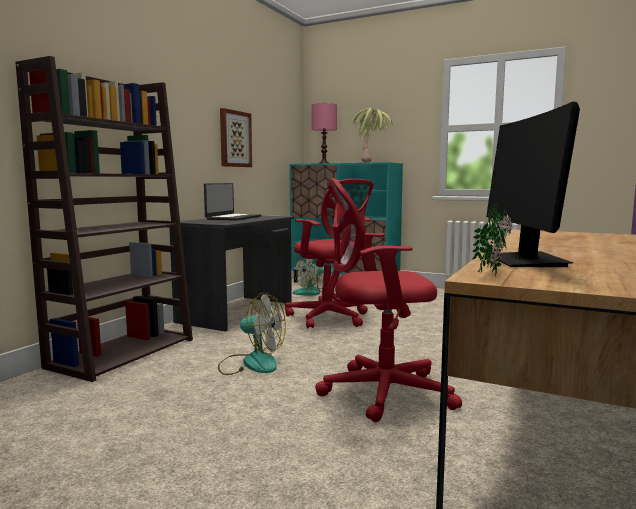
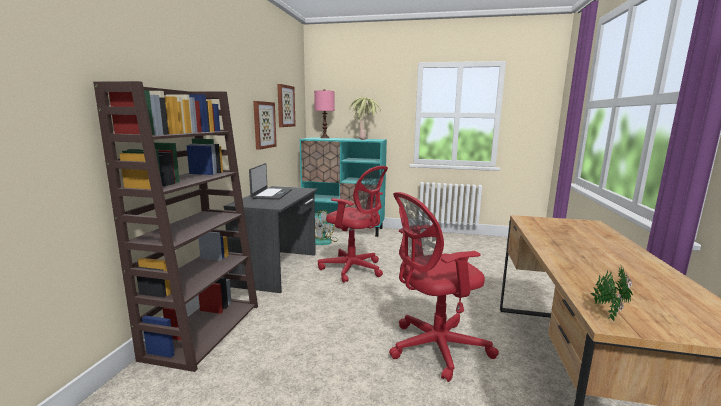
camera: 15 degrees left, 5 degrees up
(251, 363) = (321, 328): fan -> none
(269, 121) = (285, 106): none -> picture
(525, 261) = (595, 282): monitor -> none

